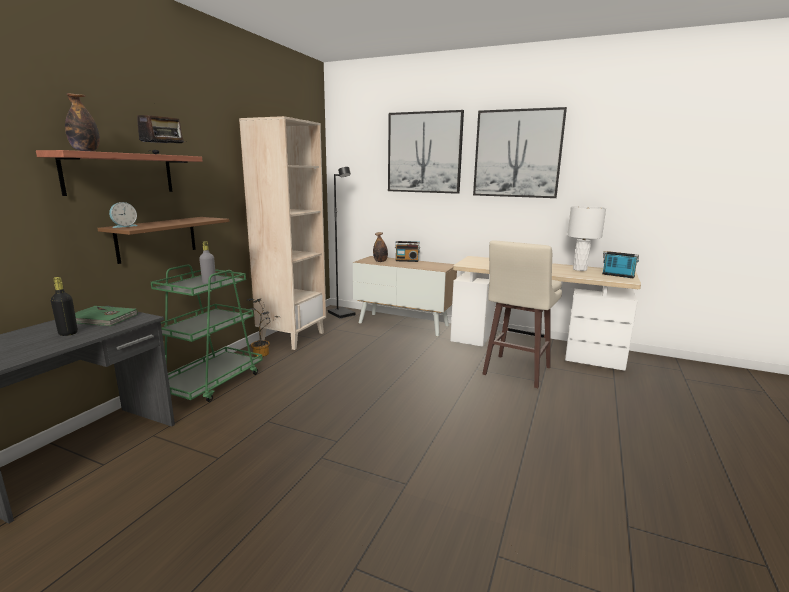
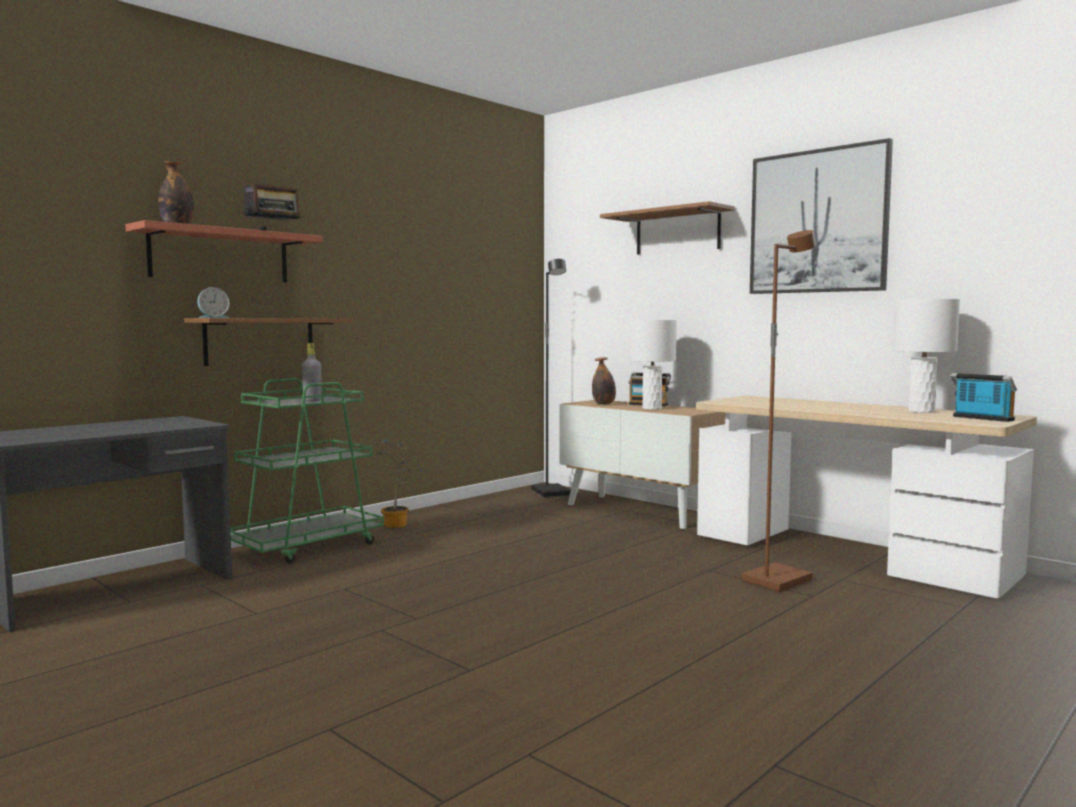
camera: 20 degrees right, 10 degrees down
(68, 333) = (117, 429): black bottle -> none
(102, 319) = (164, 422): green book -> none
(292, 337) = (454, 512): beige bookcase -> none
(413, 265) = (651, 408): none -> white table lamp
(424, 153) = (677, 232): picture -> brown shelf
(515, 371) = (776, 580): beige stool -> brown floor lamp

